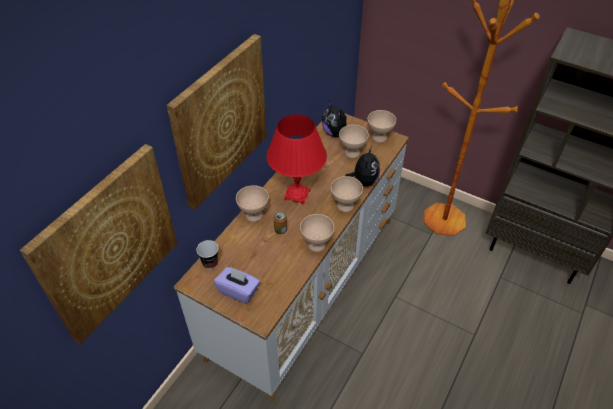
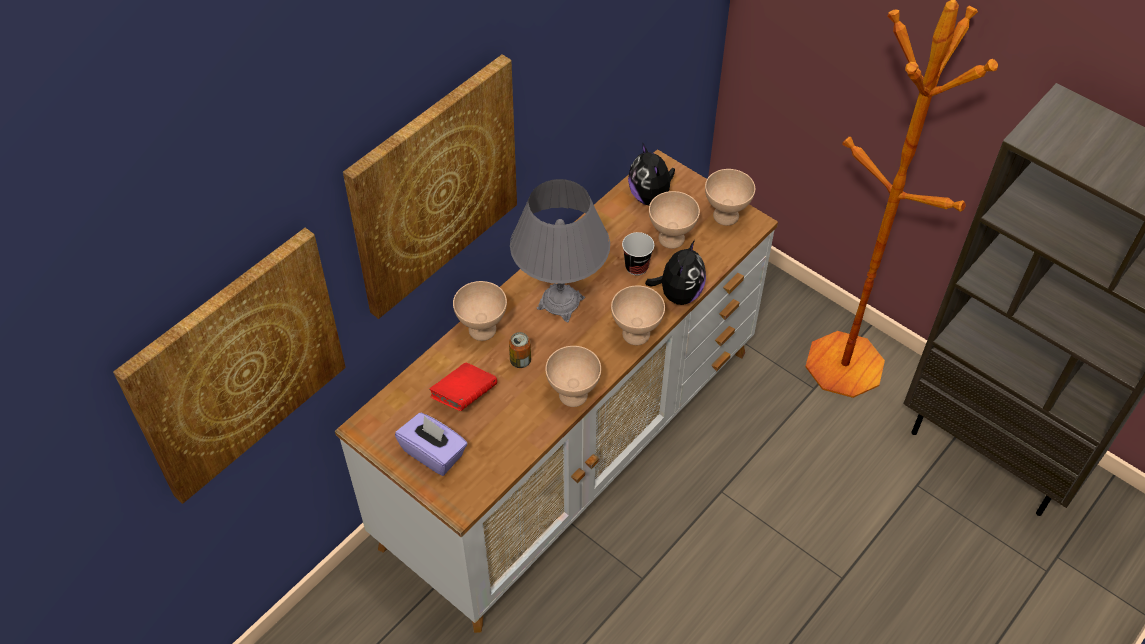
camera: 10 degrees right, 5 degrees up
(210, 263) = (398, 400): cup -> cup (636, 267)
(250, 254) = (464, 395): none -> red book
(297, 195) = (560, 303): red table lamp -> grey table lamp

